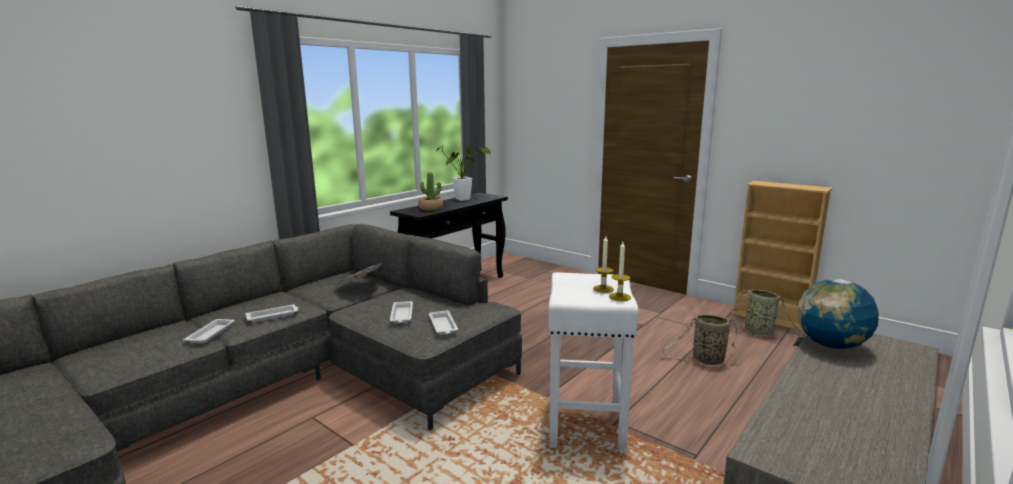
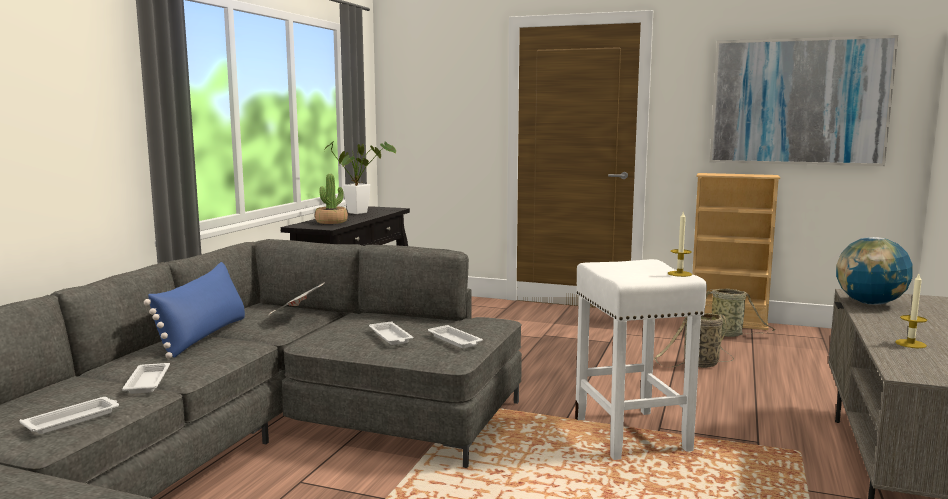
camera: 20 degrees left, 5 degrees down
(273, 316) = (214, 355): white tray -> white tray (73, 419)
(287, 296) = (204, 336): none -> blue pillow
(603, 289) = (652, 270): candle -> candle (910, 344)
(858, 117) = (798, 102): none -> picture

